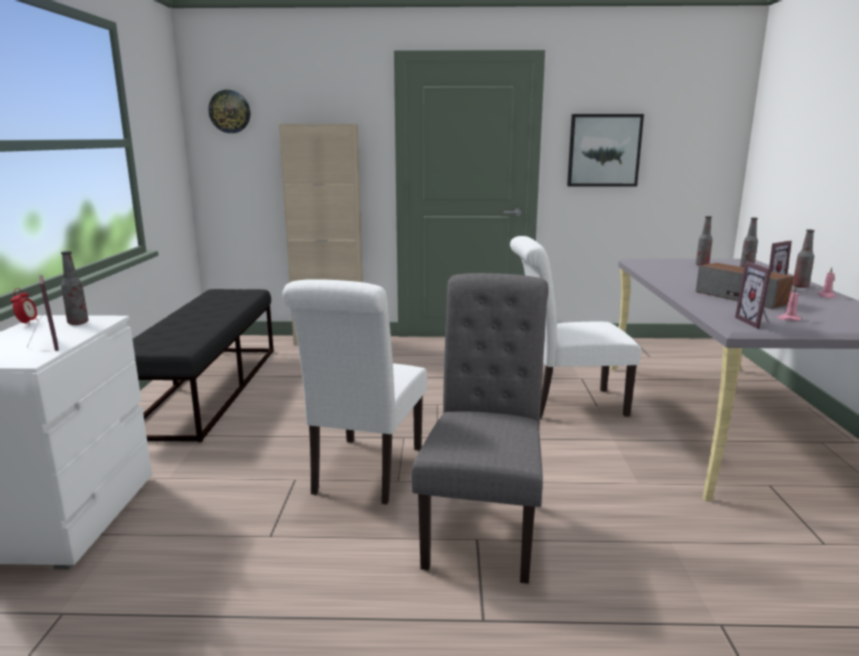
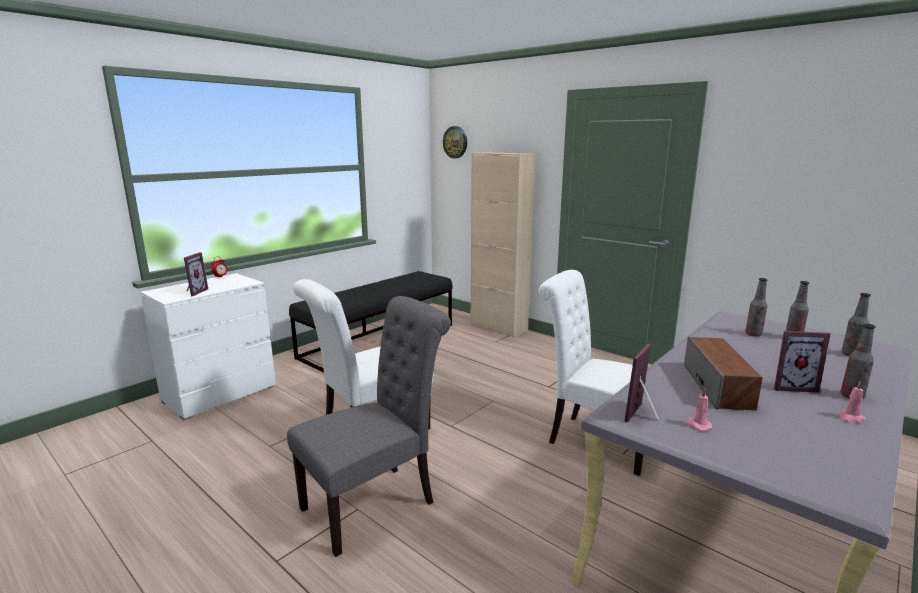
camera: 40 degrees right, 0 degrees up
(78, 323) = (236, 282): bottle -> bottle (753, 334)
(604, 150) = (768, 188): picture -> none

